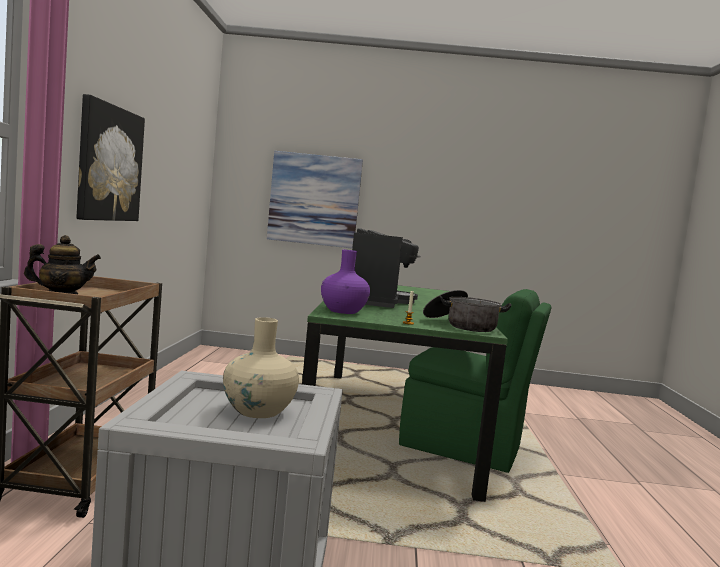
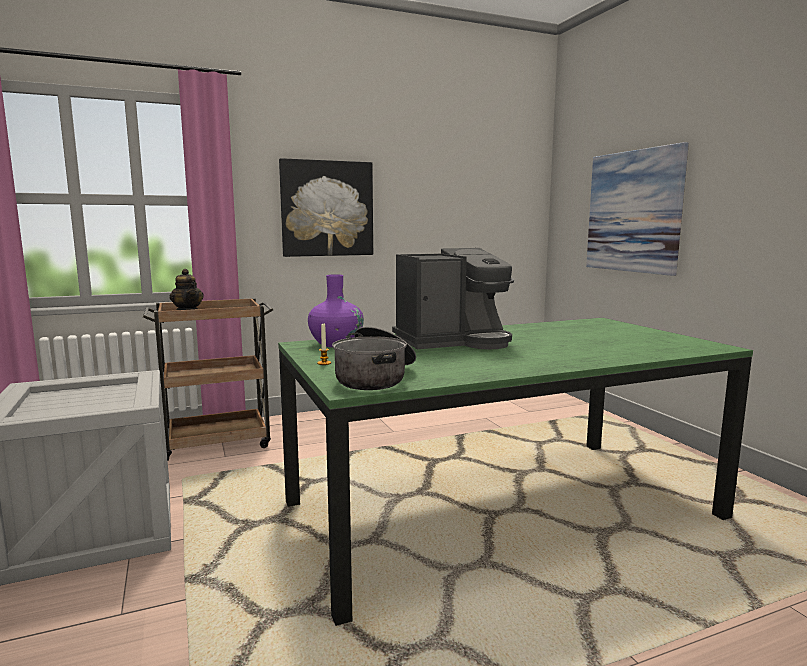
camera: 65 degrees right, 5 degrees up
(258, 411) = (90, 403): beige vase -> none
(464, 447) = (509, 577): green chair -> none

